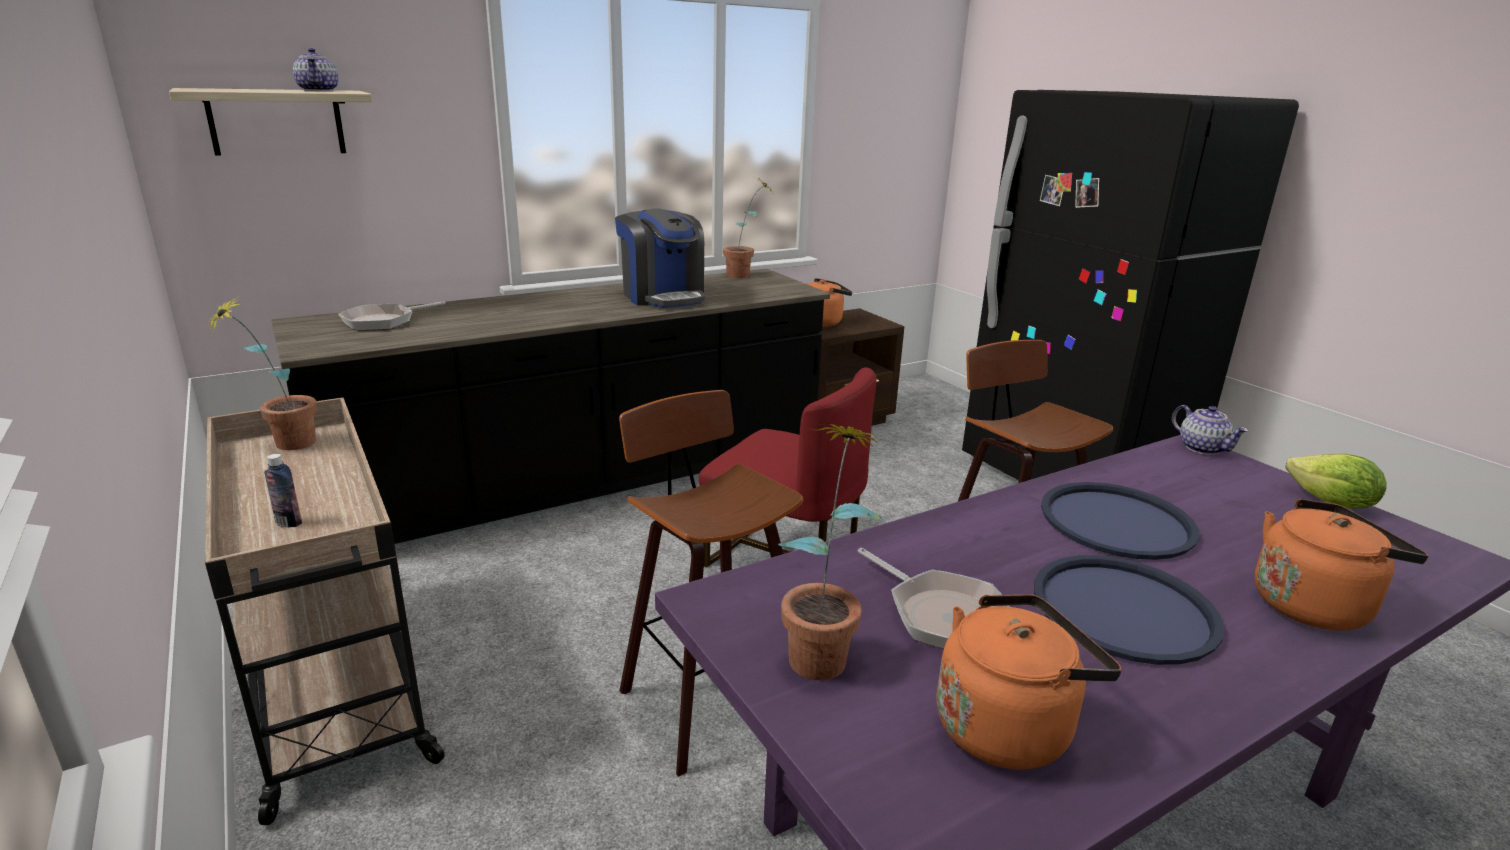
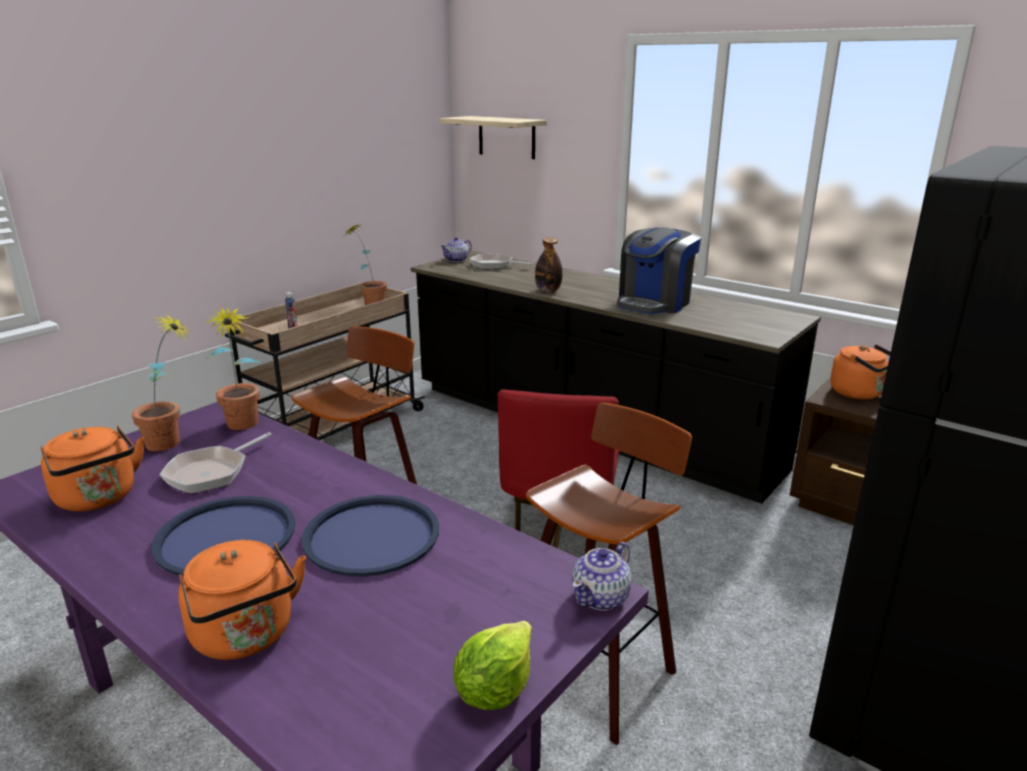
camera: 70 degrees right, 0 degrees up
(319, 90) = (513, 119): teapot -> teapot (457, 260)
(551, 320) = (548, 291): none -> bottle
(745, 275) = (774, 314): potted plant -> potted plant (243, 427)

